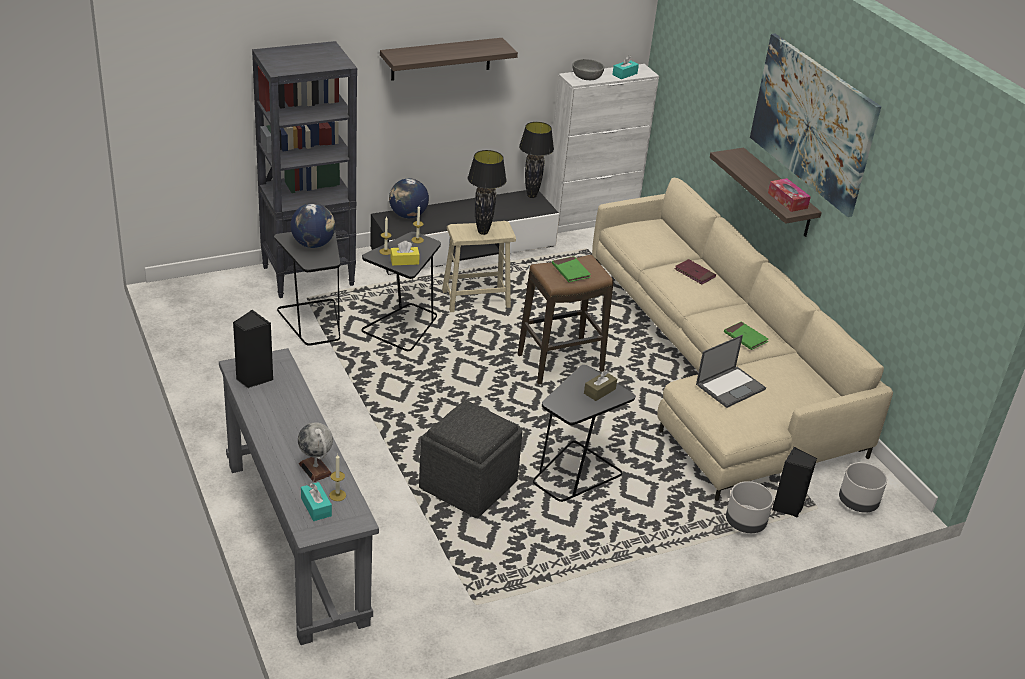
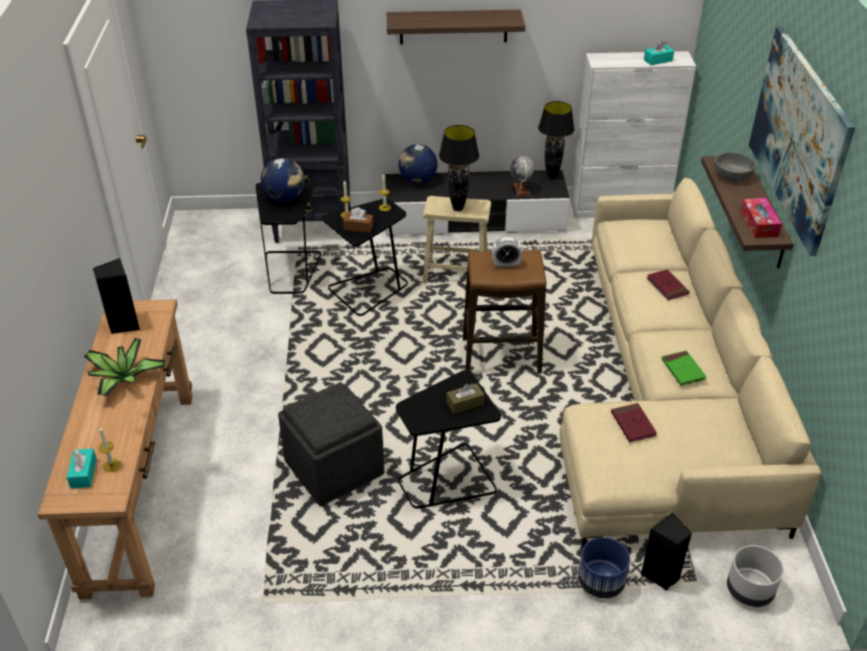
camera: 25 degrees right, 5 degrees up
(292, 425) = (123, 380): none -> potted plant
(295, 540) = (141, 488): grey console table -> brown console table
(315, 469) = (112, 432): globe -> globe (520, 190)
(404, 261) = (358, 227): yellow tissue box -> brown tissue box
(571, 271) = (506, 265): green book -> alarm clock
(586, 77) = (614, 59): grey bowl -> grey bowl (732, 175)
(731, 386) = (633, 424): laptop -> red book
(745, 523) = (601, 583): grey planter -> blue planter

